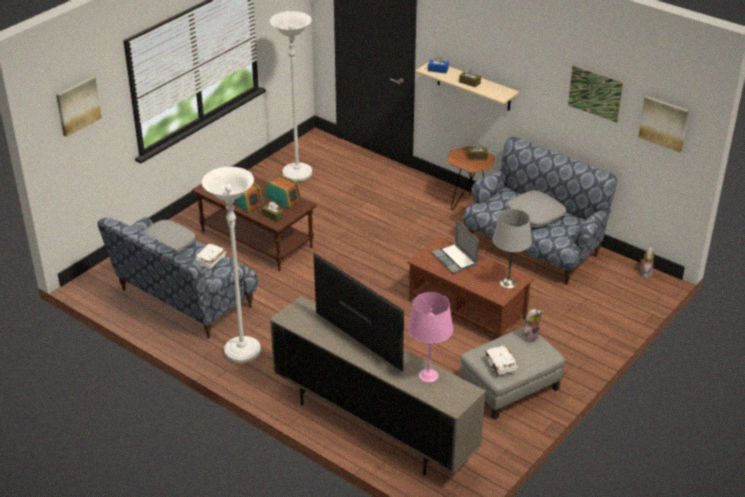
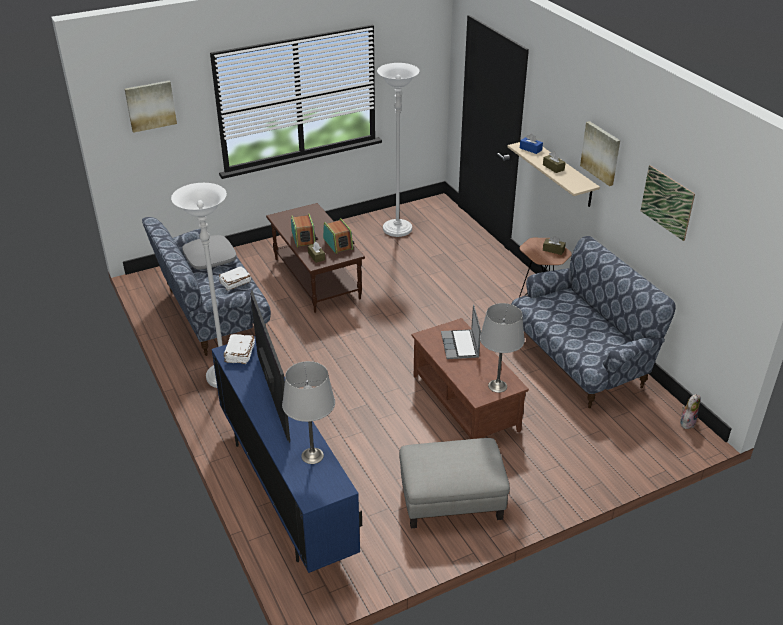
camera: 25 degrees right, 0 degrees up
(372, 426) = (285, 491): beige tv stand -> blue tv stand
(429, 376) = (312, 456): pink table lamp -> grey table lamp
(500, 365) = (429, 471): white book -> white book (239, 354)
(530, 336) = (484, 450): plush toy -> none
(536, 214) = (582, 323): grey pillow -> none
(664, 123) = (730, 252): picture -> picture (601, 153)

